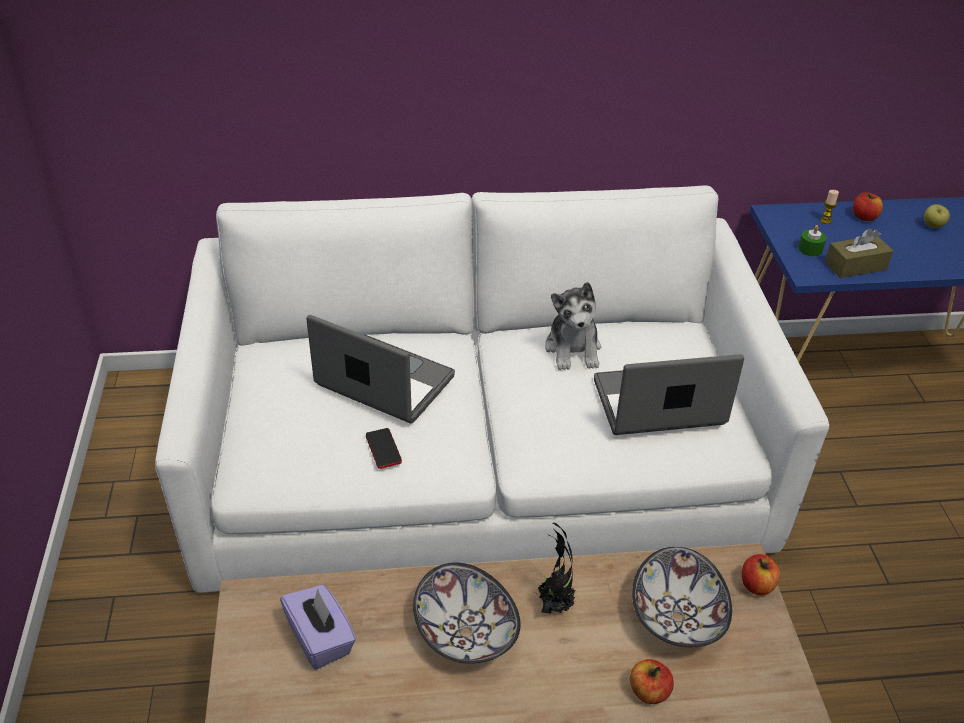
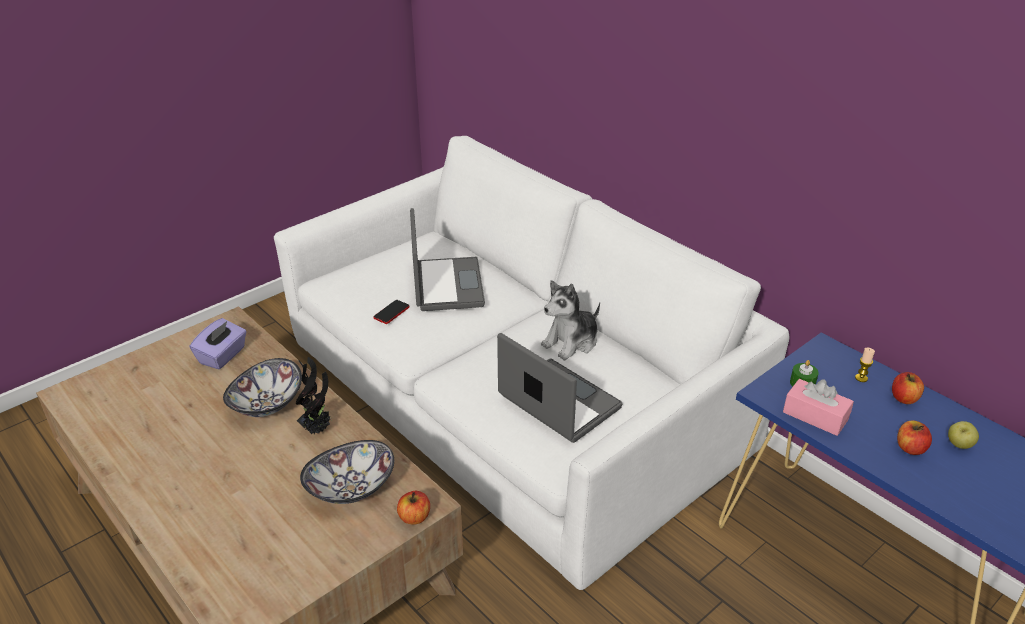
camera: 55 degrees right, 5 degrees down
(649, 692) = (276, 499): apple -> apple (910, 448)
(855, 266) = (815, 416): brown tissue box -> pink tissue box

